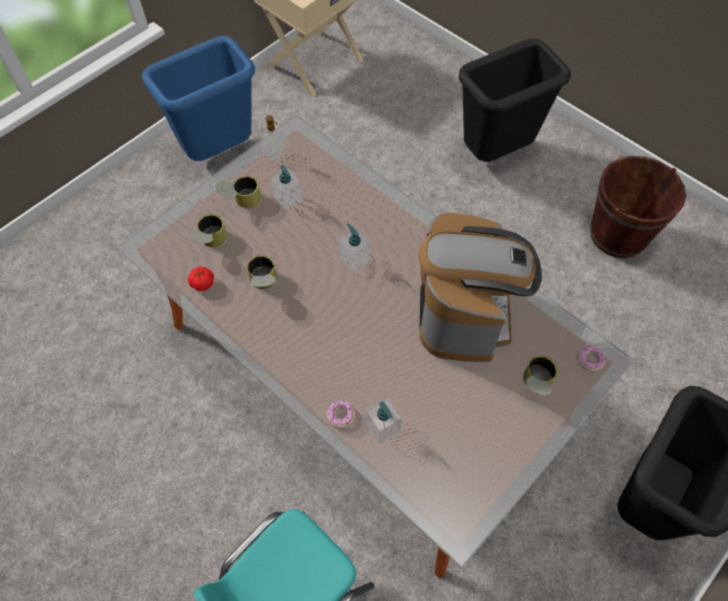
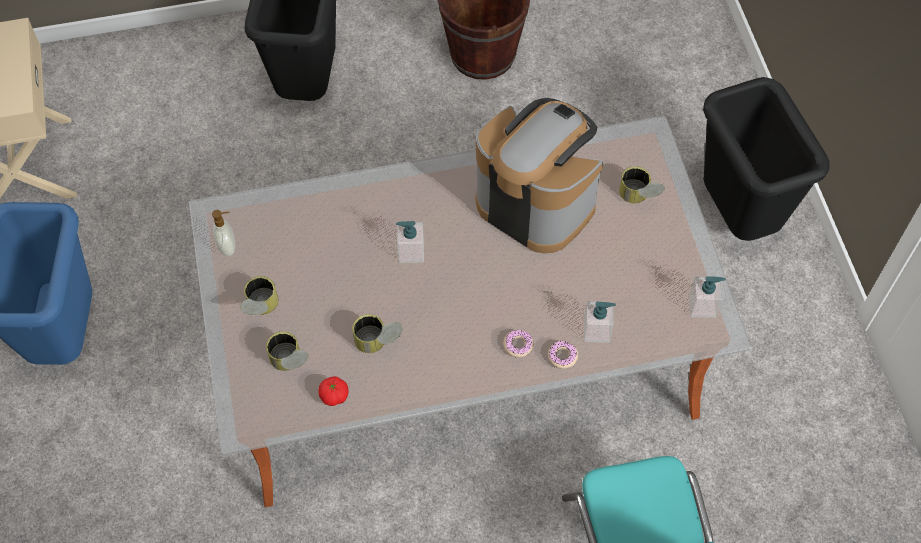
camera: 55 degrees left, 0 degrees up
(288, 199) = (294, 267): soap dispenser -> soap dispenser (702, 306)
(590, 360) = (644, 144): donut -> donut (518, 345)

